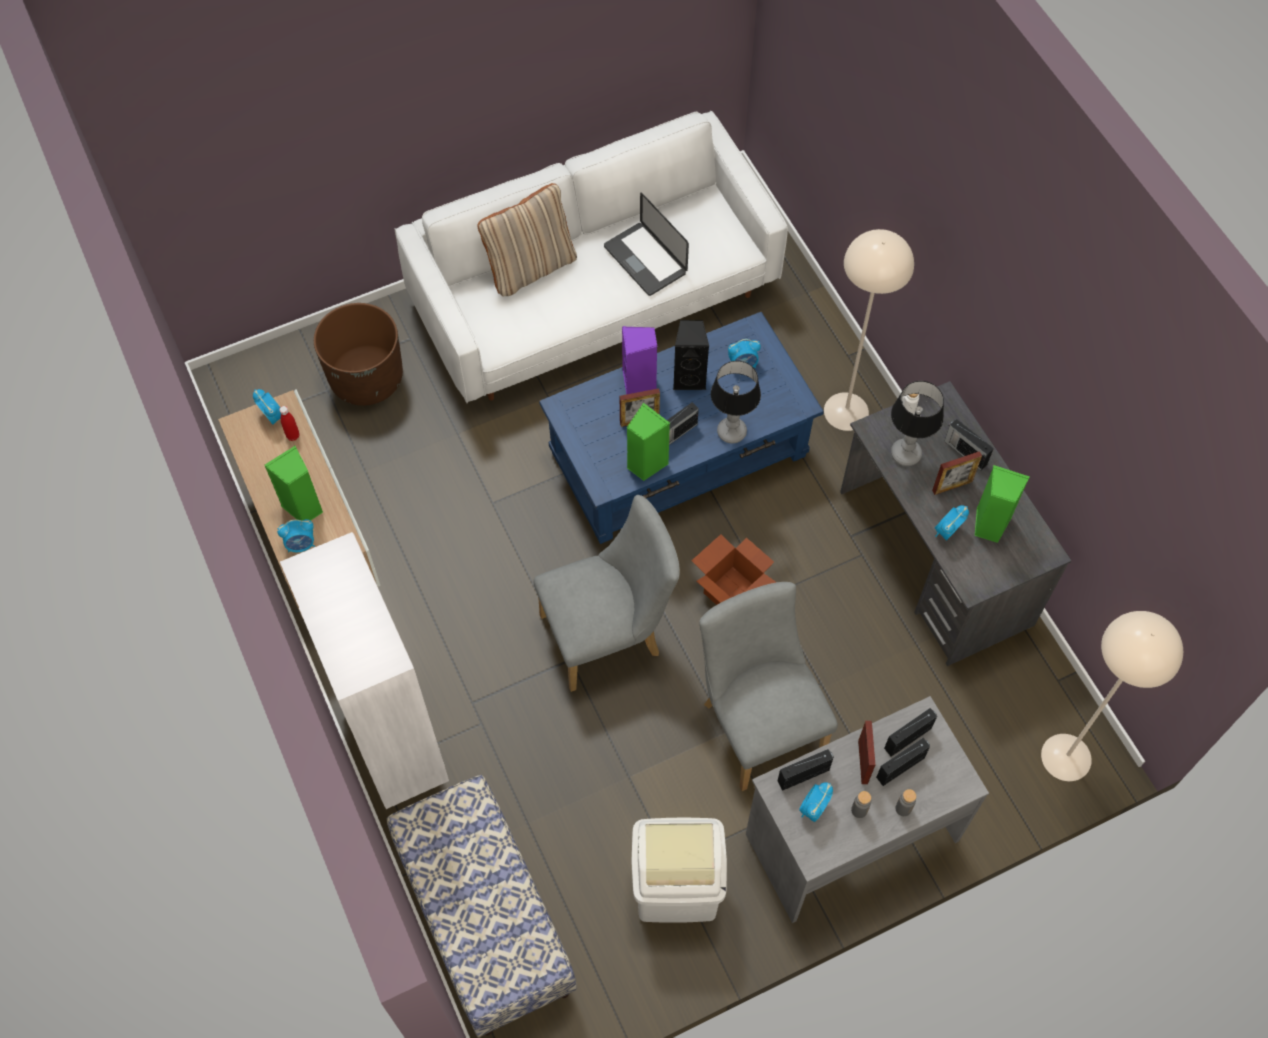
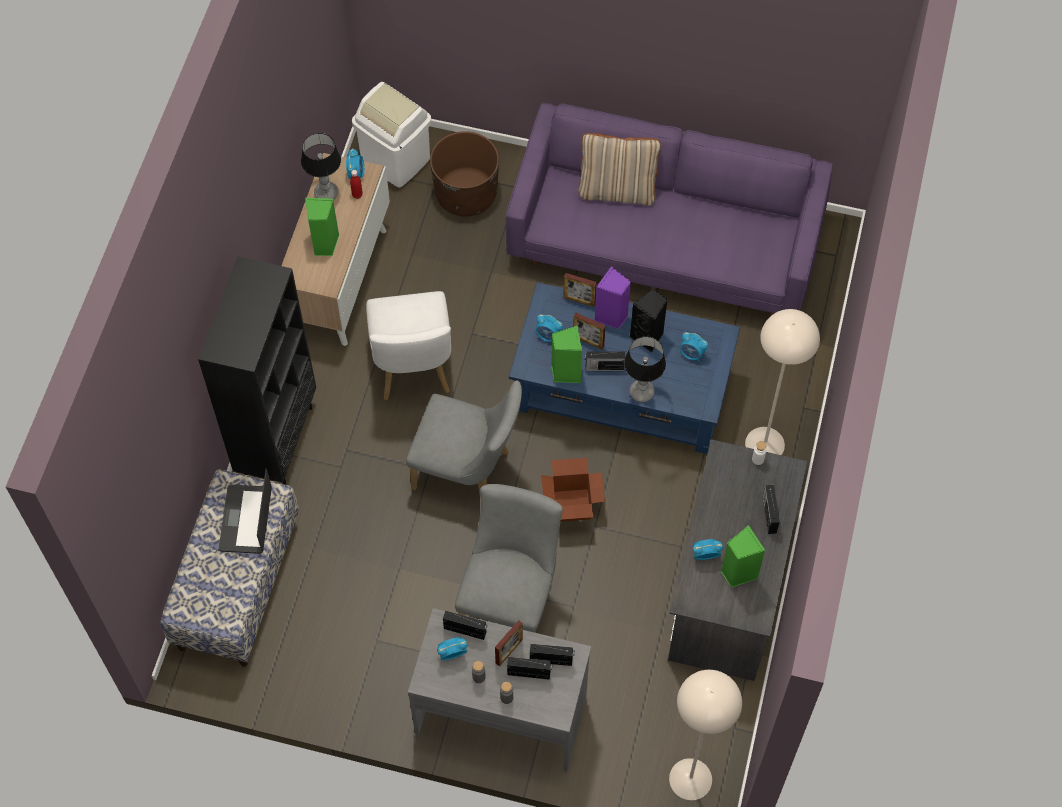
camera: 40 degrees right, 0 degrees up
(301, 544) = (302, 266): alarm clock -> alarm clock (548, 336)
(394, 745) = (277, 440): white bookcase -> black bookcase
(468, 578) = (413, 370): none -> white chair
(593, 297) = (664, 243): white sofa -> purple sofa
(645, 260) = (698, 237): laptop -> laptop (246, 520)
(676, 886) = (366, 656): white trash can -> white trash can (396, 159)
(906, 454) = (728, 486): table lamp -> table lamp (326, 194)
(952, 486) = (738, 529): picture frame -> picture frame (579, 300)

